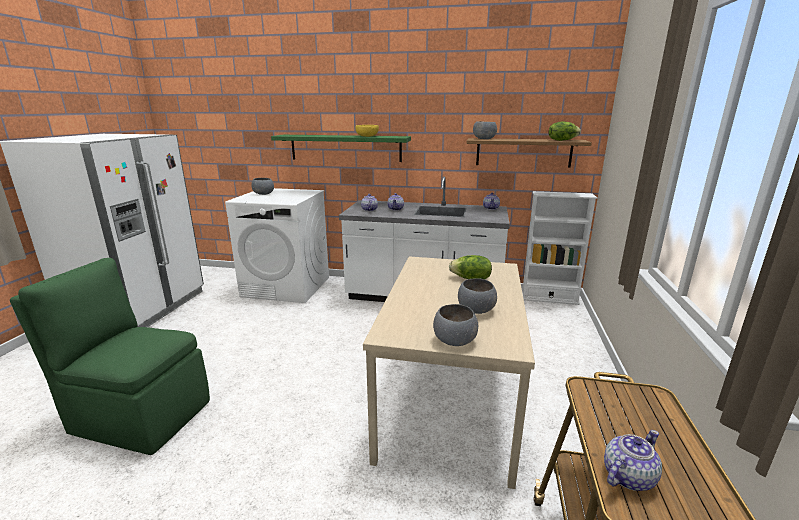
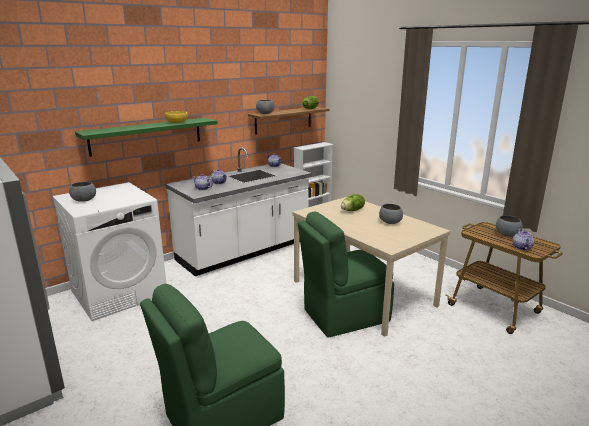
camera: 50 degrees left, 0 degrees up
(380, 409) = (344, 316): none -> green chair
(454, 341) = (415, 236): grey bowl -> grey bowl (507, 235)

